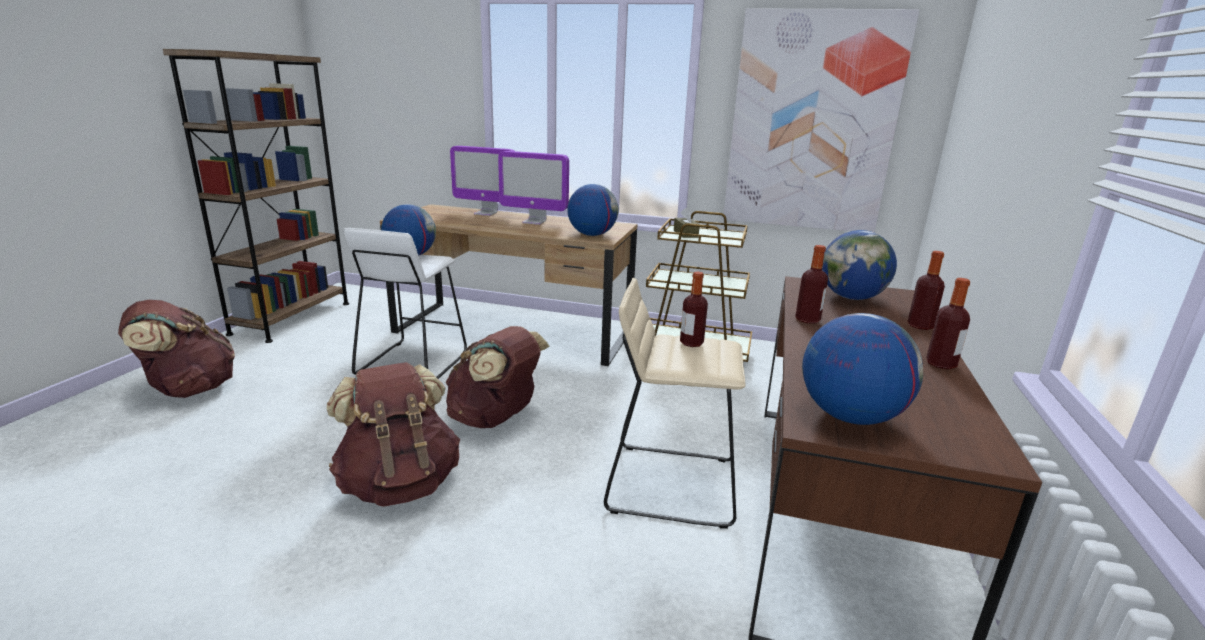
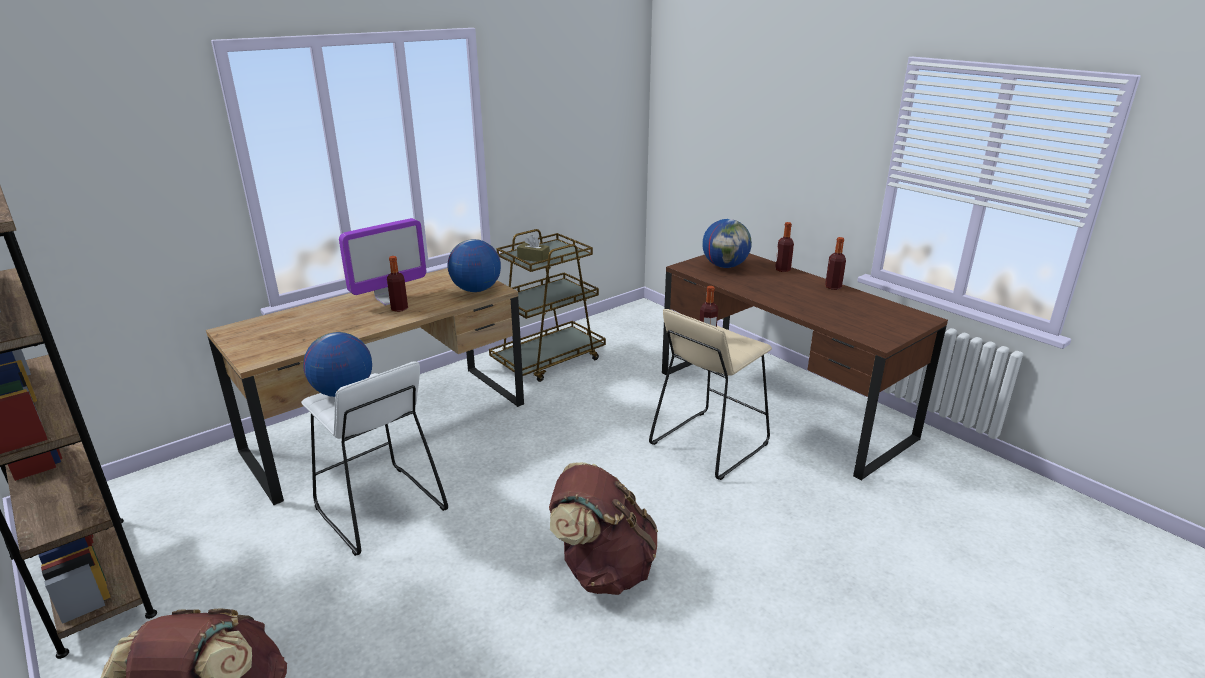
camera: 55 degrees left, 5 degrees up
(486, 213) = (312, 312): monitor -> none
(495, 419) = (549, 490): brown backpack -> none
(807, 320) = (749, 291): bottle -> bottle (399, 308)
(811, 124) = (571, 133): picture -> none
(850, 416) = (875, 330): globe -> none

